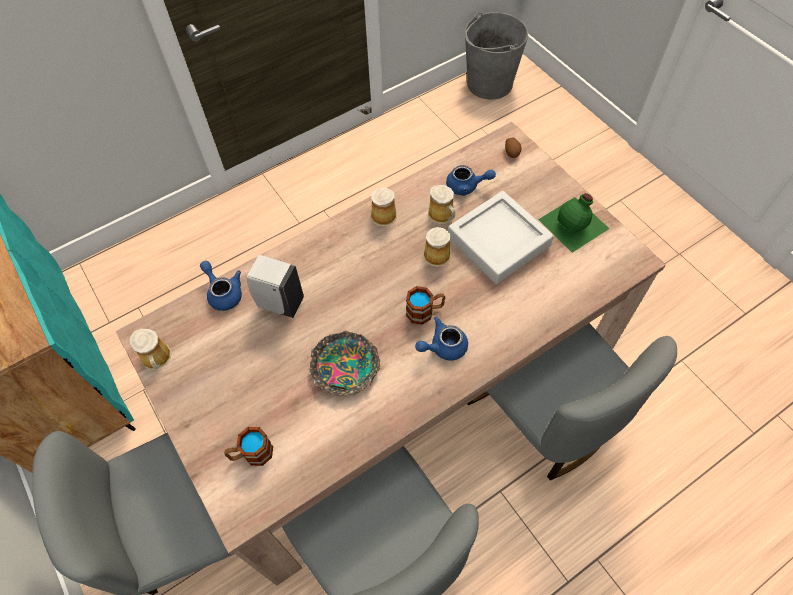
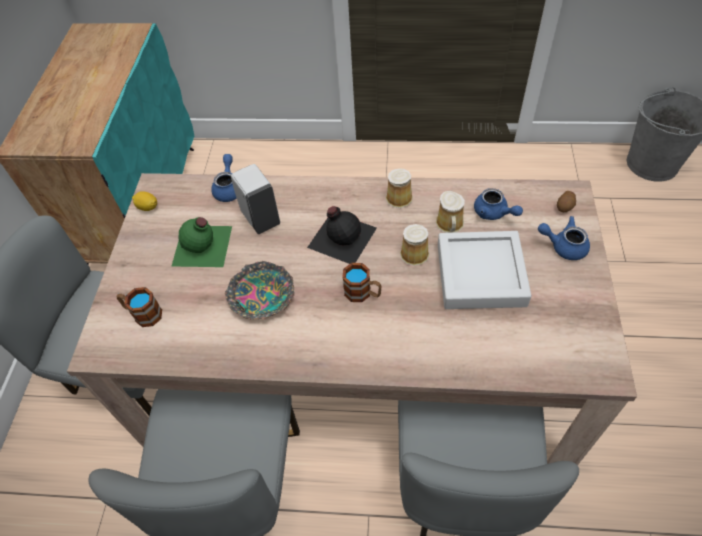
camera: 40 degrees right, 5 degrees down
(157, 358) = (148, 207): mug -> lemon
(365, 276) = (341, 236): none -> black bottle
(443, 347) = (351, 331): blue teapot -> blue teapot (563, 246)
(574, 224) = (570, 302): green bottle -> green bottle (203, 246)

